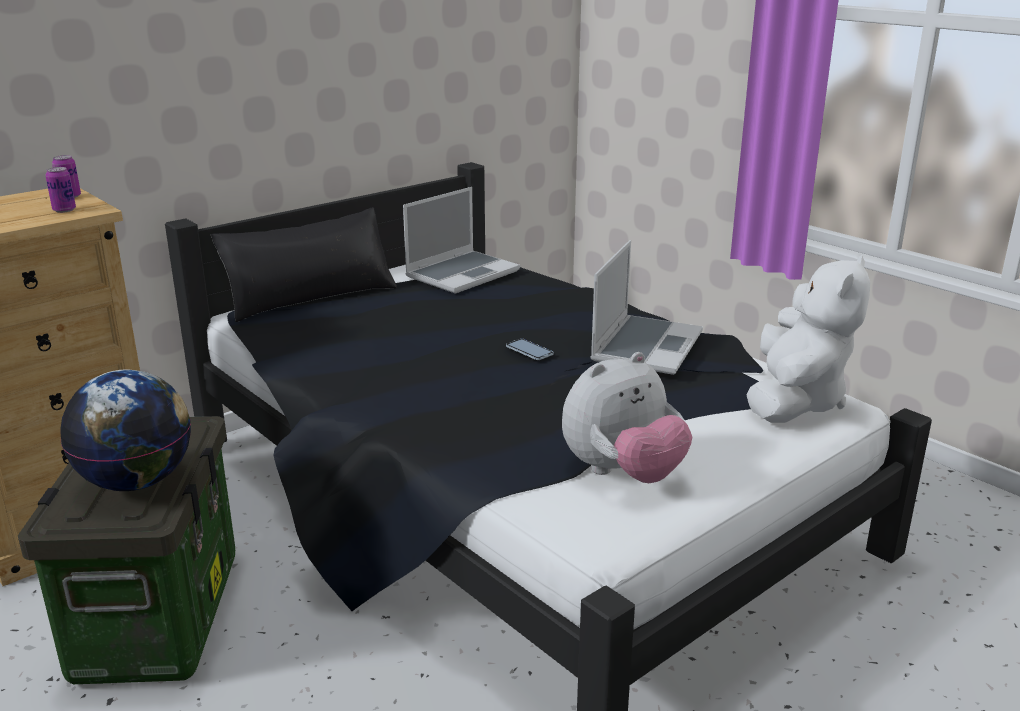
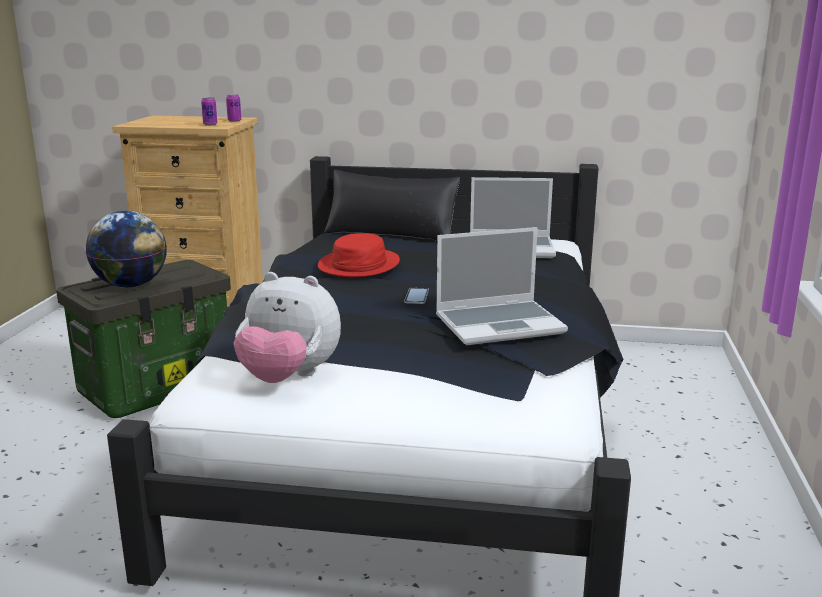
camera: 50 degrees right, 5 degrees down
(391, 341) = (359, 265): none -> red hat
(795, 401) = (521, 403): white plush toy -> none

